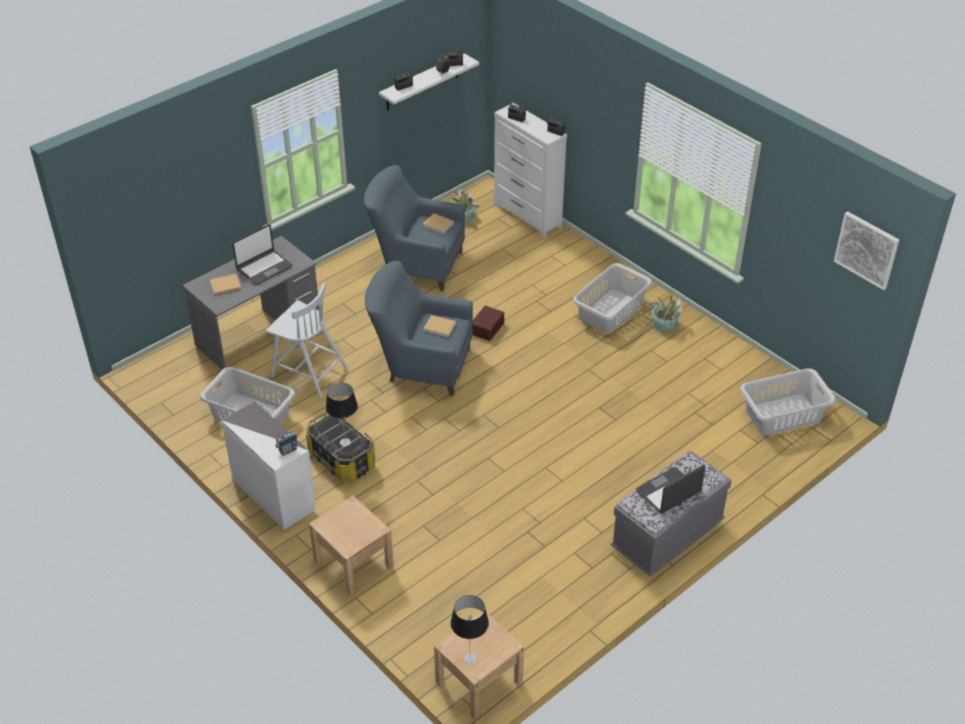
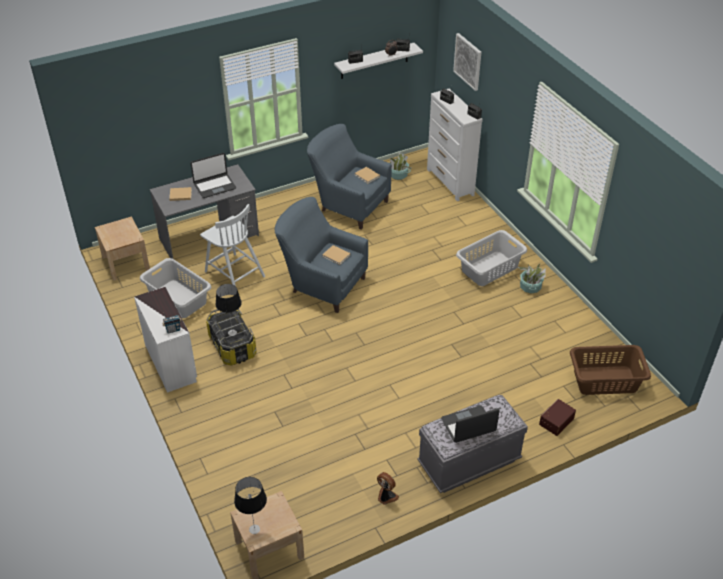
camera: 15 degrees right, 0 degrees up
(353, 562) = (209, 429): beige nightstand -> beige nightstand (125, 262)
(486, 328) = (384, 264): brown storage box -> brown storage box (555, 421)
(589, 594) = (386, 497): none -> fan
(783, 415) = (605, 381): grey laundry basket -> brown laundry basket
(867, 249) = (691, 250): picture -> picture (468, 61)

